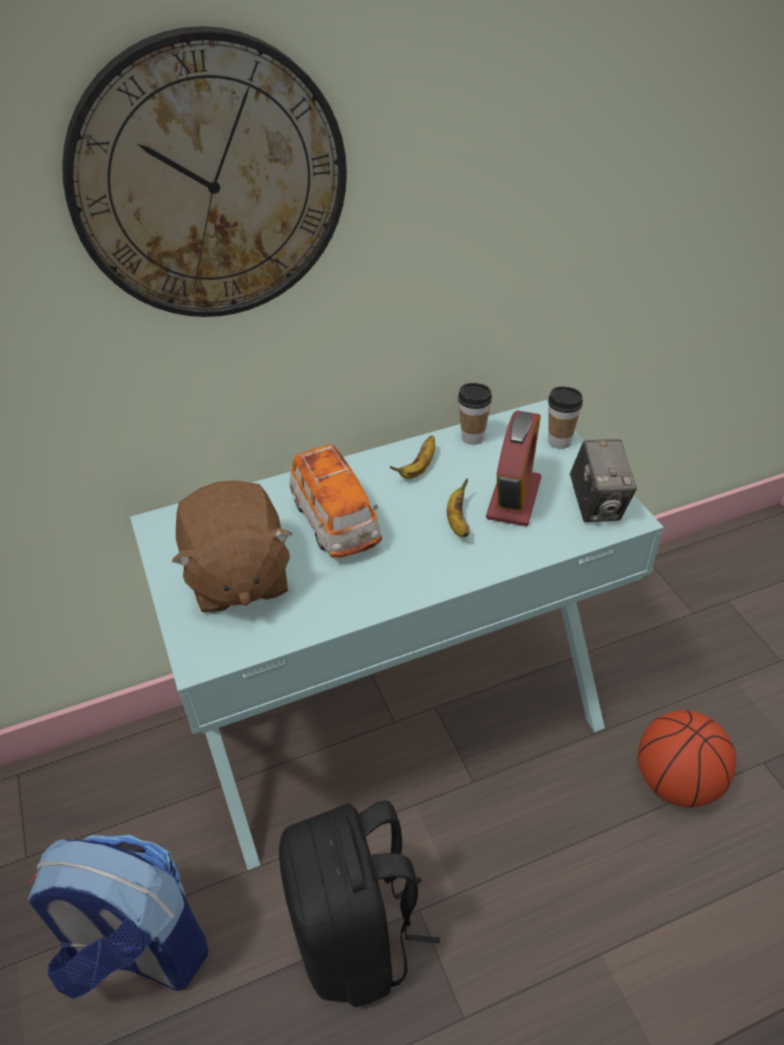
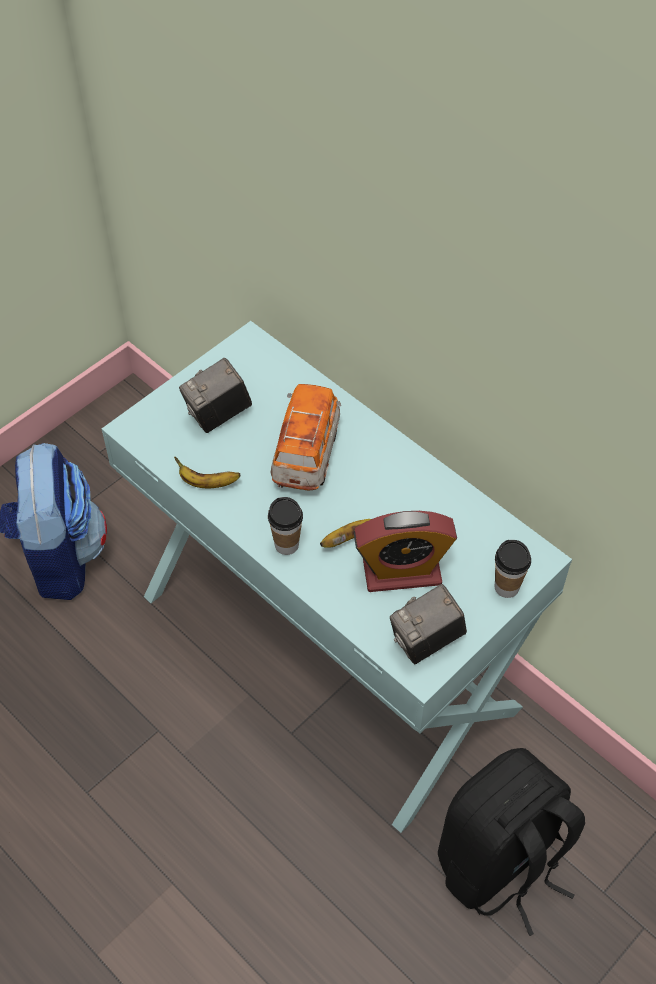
camera: 65 degrees right, 10 degrees up
(210, 182) = (350, 162): wall clock -> none
(237, 577) = (218, 415): brown plush toy -> camera
(335, 523) = (306, 453): toy car -> toy car turned 150 degrees clockwise
(357, 935) = (121, 694): black backpack -> black backpack (501, 864)
(418, 468) = (405, 486): banana -> banana (207, 483)
(473, 437) = (473, 514): cup -> cup (286, 545)
(676, 781) = (368, 914): basketball -> none

